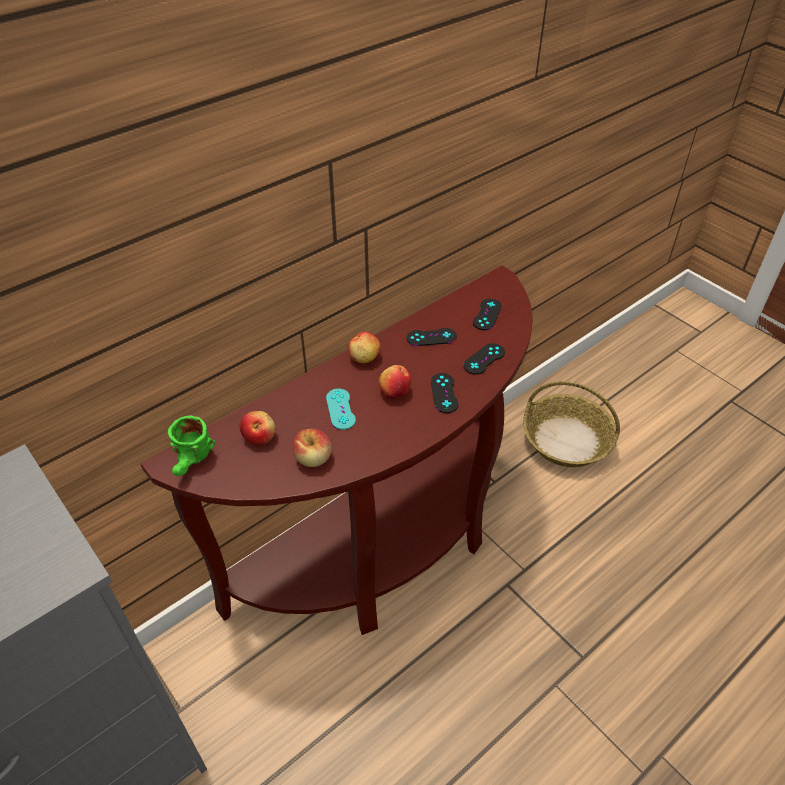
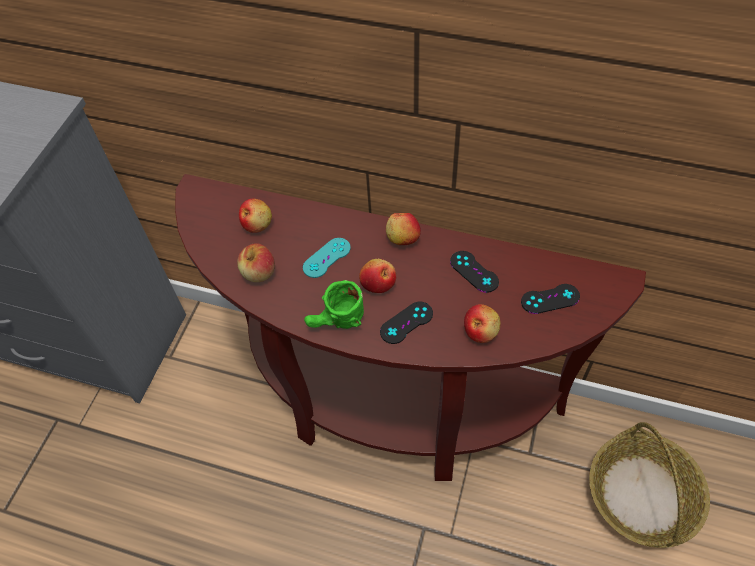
camera: 60 degrees right, 10 degrees up
(193, 462) = (204, 202): green mug -> green mug (336, 323)
(484, 359) = (480, 331): black game controller -> apple

